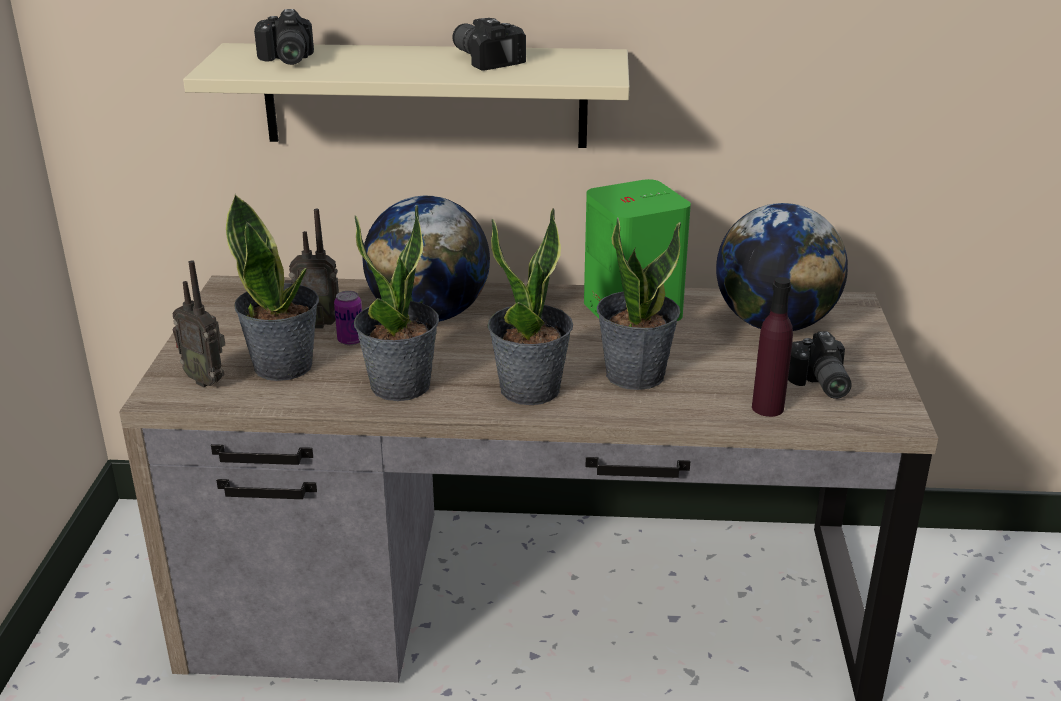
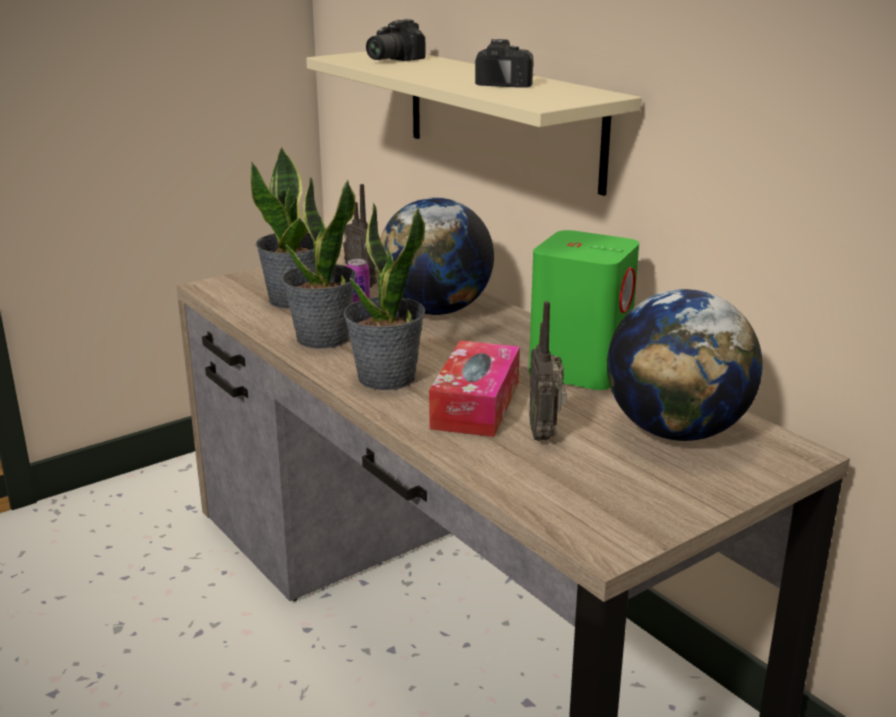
camera: 50 degrees right, 5 degrees down
(207, 380) = (244, 289): radio -> radio (545, 435)
(634, 374) = (475, 405): potted plant -> tissue box
(767, 408) = (515, 476): purple bottle -> none
(818, 384) = (599, 486): camera -> none

